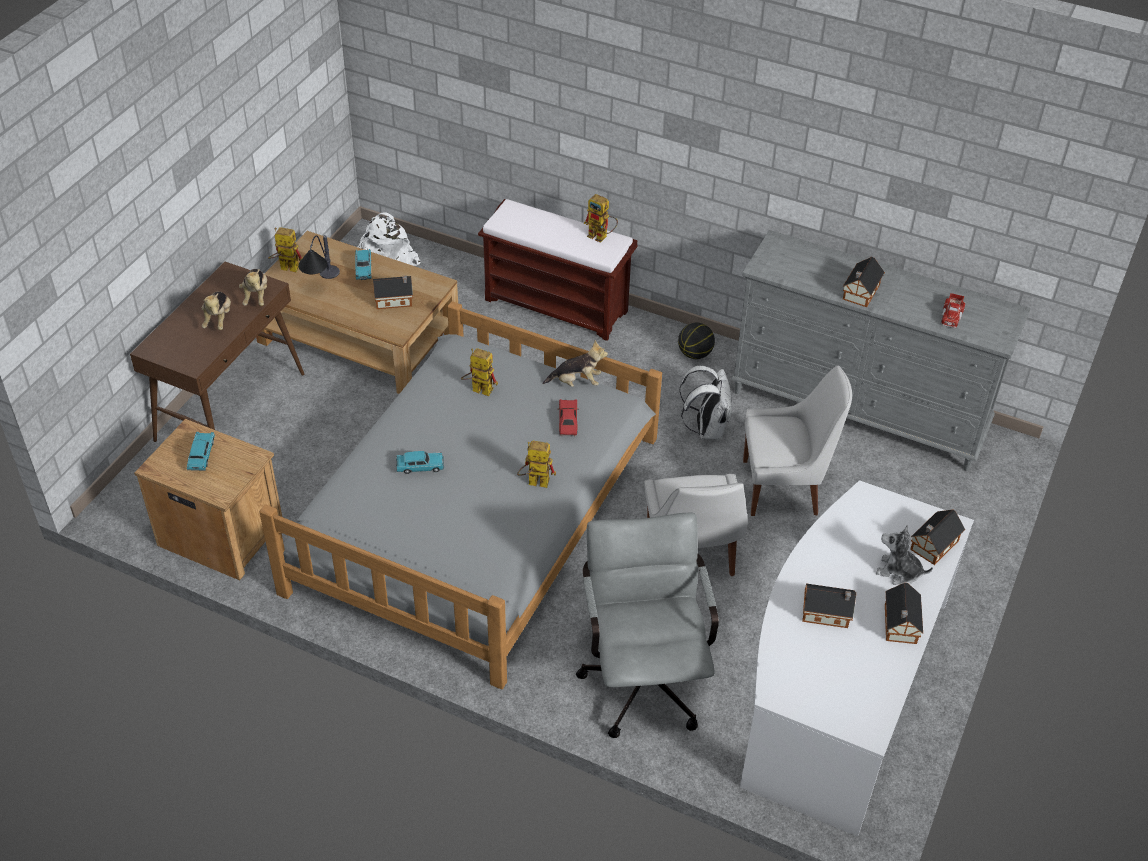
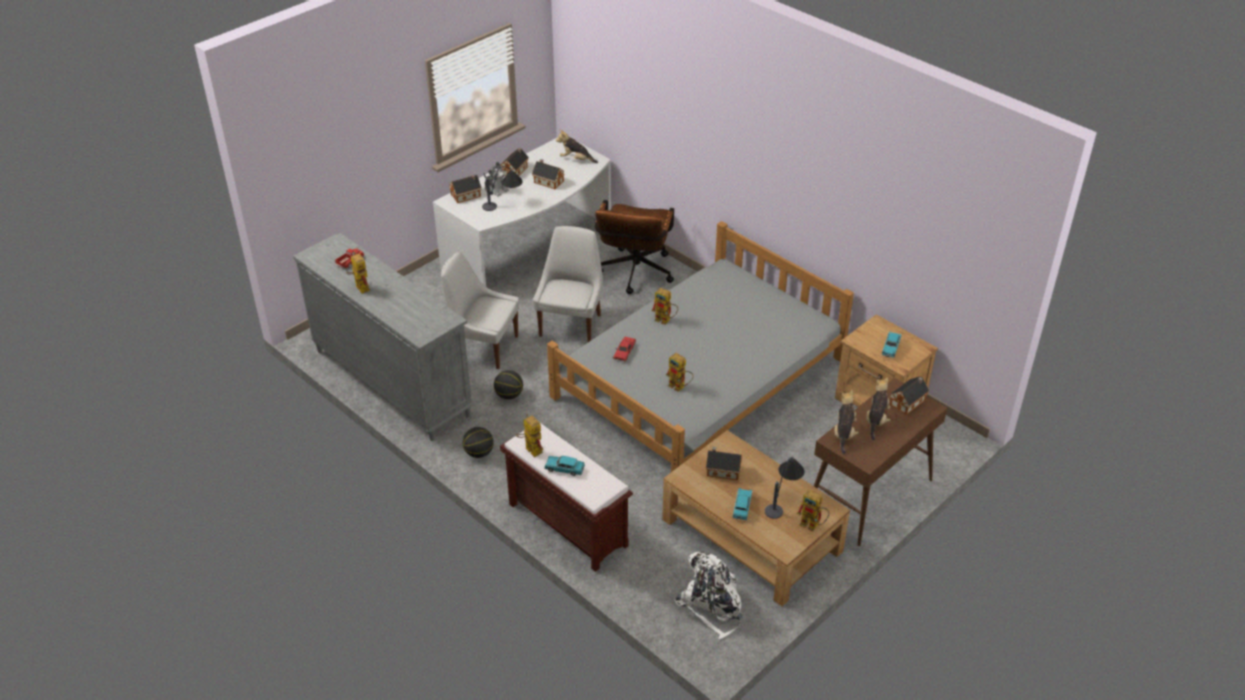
camera: 160 degrees left, 5 degrees down
(420, 467) = (738, 345): turquoise toy car -> turquoise toy car (564, 469)
(576, 382) = (604, 377): plush toy -> plush toy (576, 160)
(643, 676) = (634, 275): grey office chair -> brown office chair
(706, 428) = (509, 395): white backpack -> basketball
(860, 293) = (397, 288): toy house -> toy house (908, 402)
(860, 541) = (504, 204): none -> table lamp
(904, 284) = (360, 287): none -> toy robot

